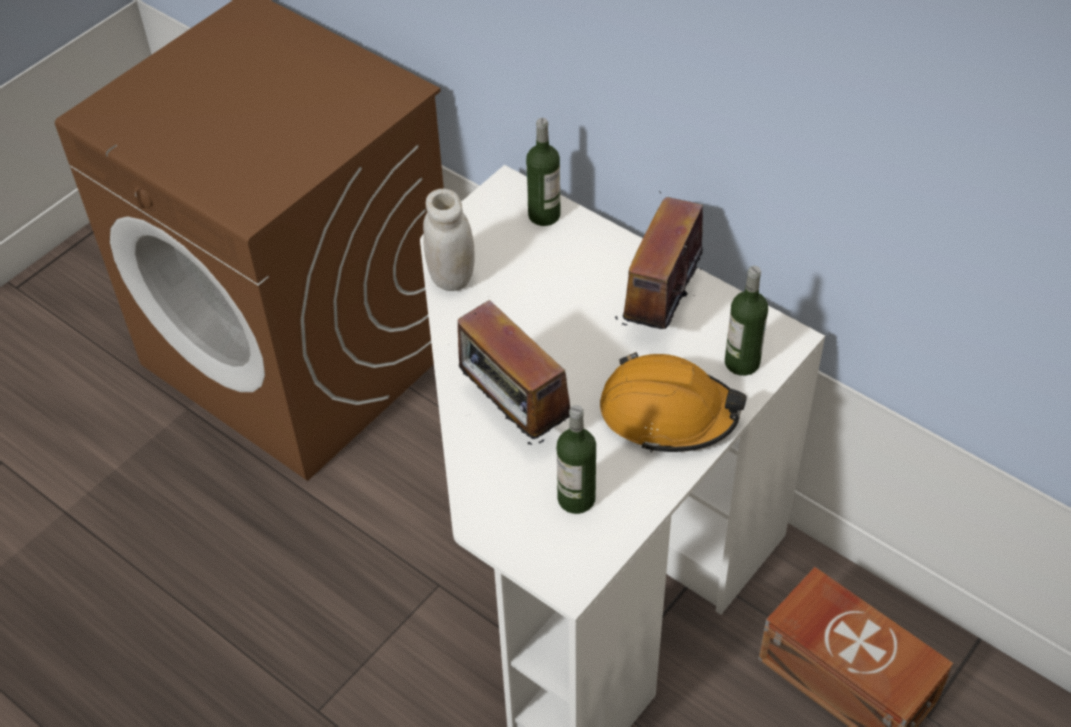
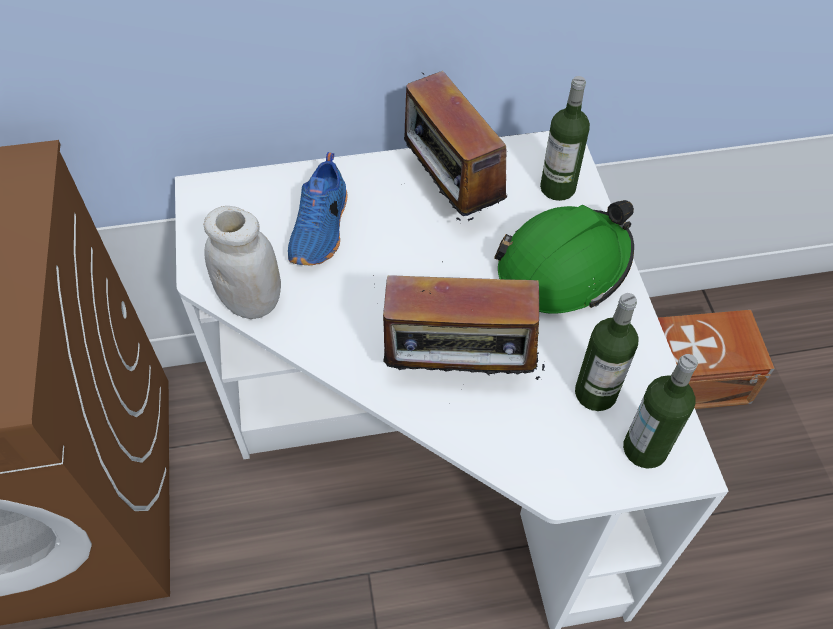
camera: 50 degrees left, 5 degrees up
(544, 215) = (264, 192): bottle -> bottle (644, 449)
(548, 266) = (322, 229): none -> blue shoe
(668, 414) = (564, 267): orange hard hat -> green hard hat

